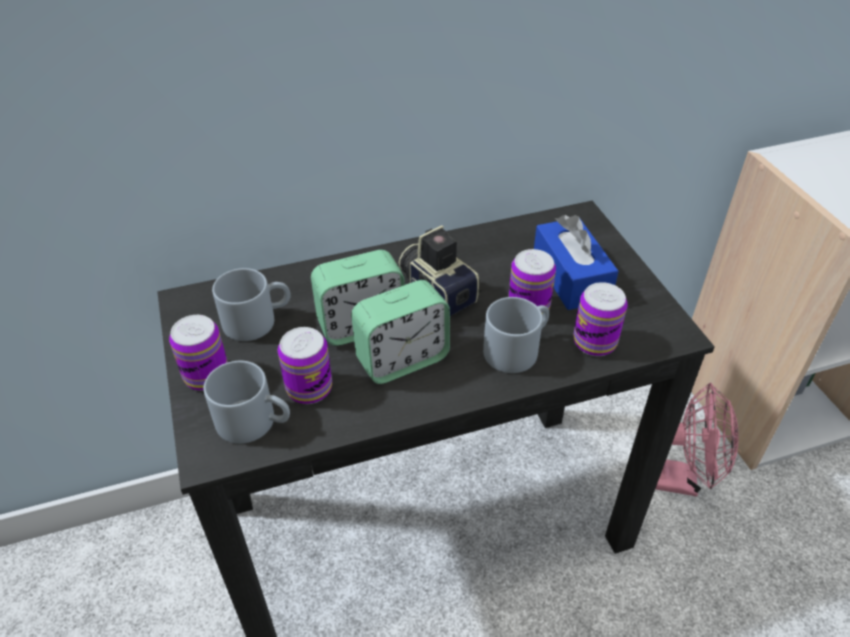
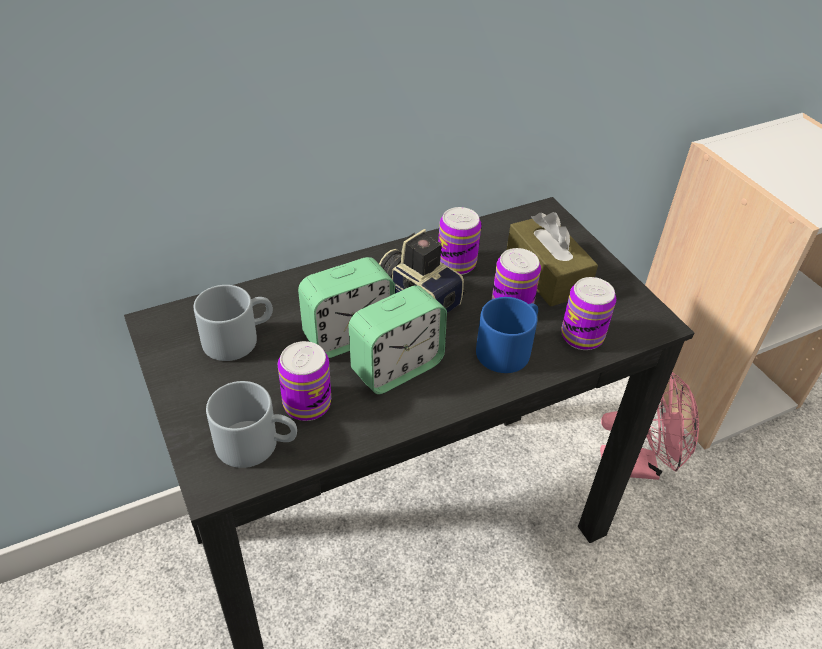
camera: 10 degrees left, 0 degrees up
(206, 375) = (195, 399): can -> can (456, 263)
(516, 348) = (508, 348): grey mug -> blue mug
(571, 277) = (546, 274): blue tissue box -> brown tissue box

